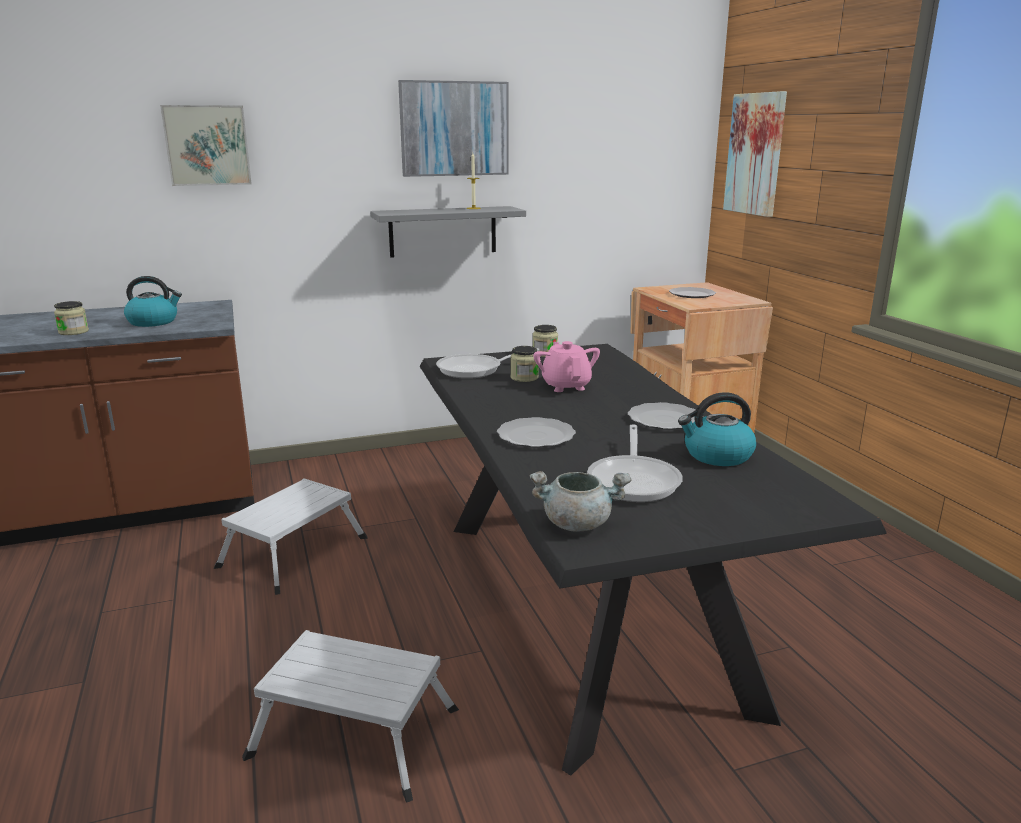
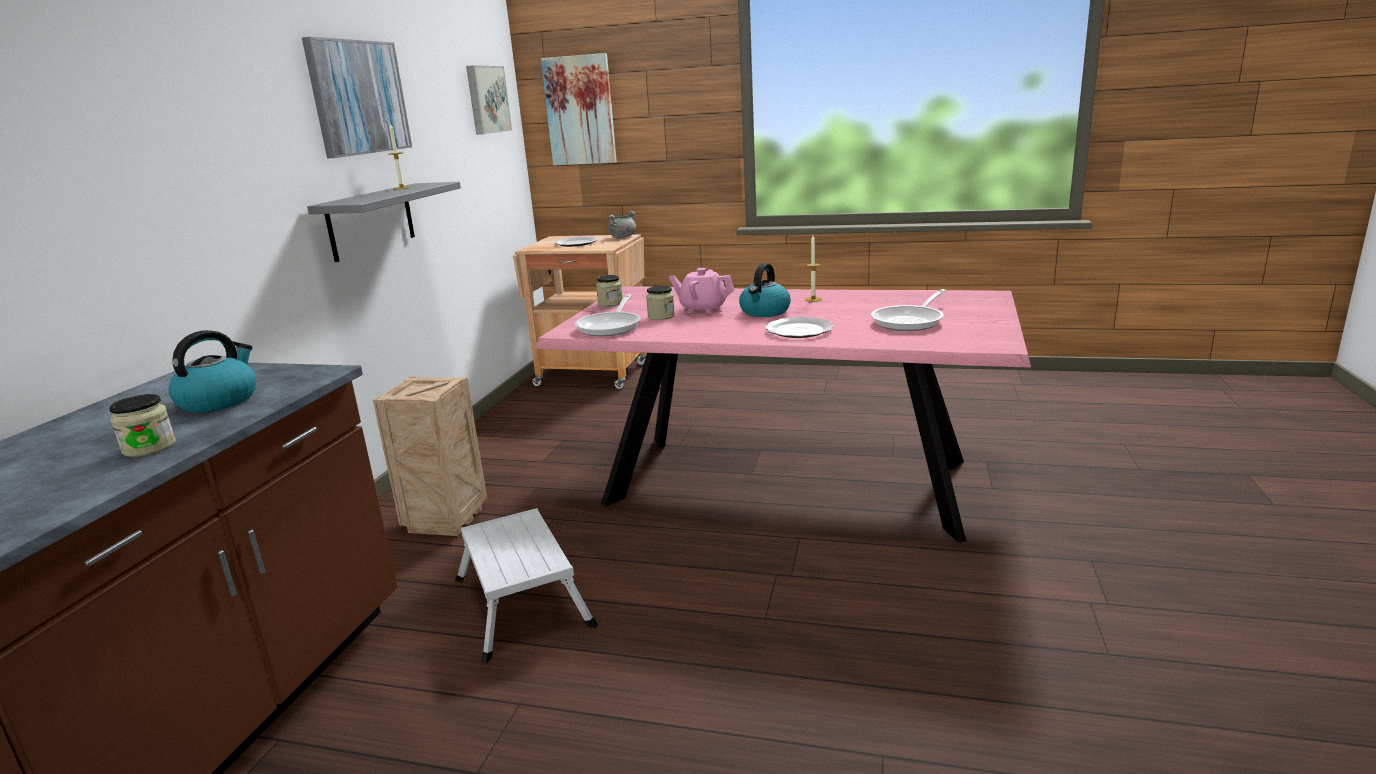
camera: 55 degrees left, 0 degrees up
(207, 145) = (111, 132): picture -> picture (486, 100)
(356, 733) = (859, 620): white step ladder -> none
(381, 480) = (446, 519): none -> crate
(577, 523) = (965, 342): grey cooking pot -> grey cooking pot (622, 236)
(585, 608) = (786, 483): black dining table -> pink dining table
(634, 480) = (911, 321): frying pan -> frying pan turned 90 degrees clockwise
(663, 419) = (813, 299): plate -> candle
(717, 455) = (891, 299): kettle -> kettle (764, 312)

